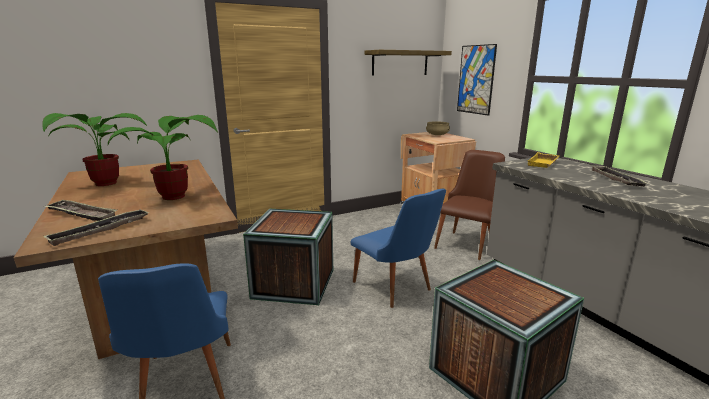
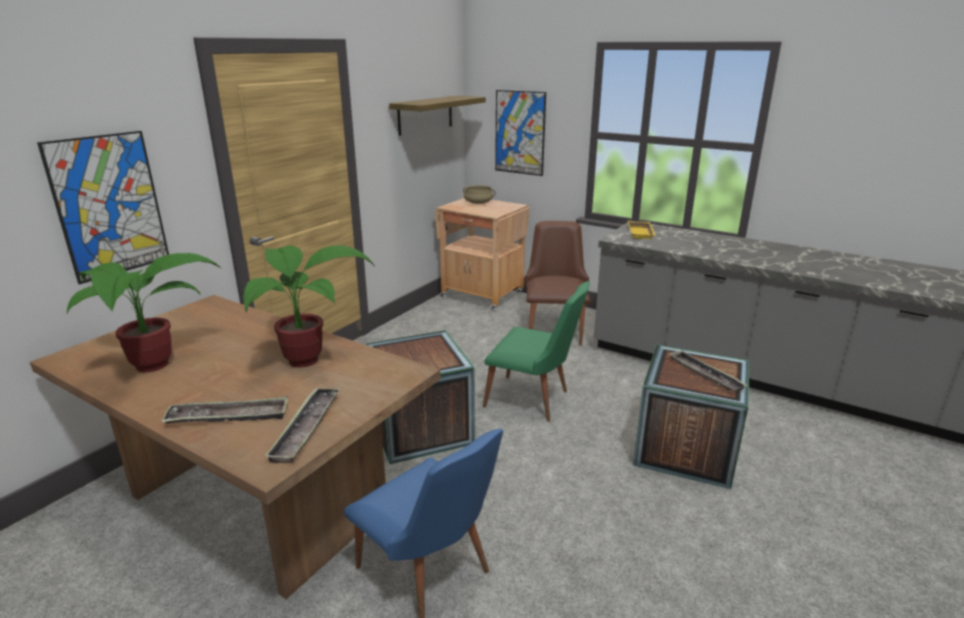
camera: 30 degrees left, 5 degrees up
(133, 89) = (109, 206): none -> picture
(396, 289) = (534, 401): blue chair -> green chair
(615, 179) = (716, 243): tray -> tray (704, 375)

